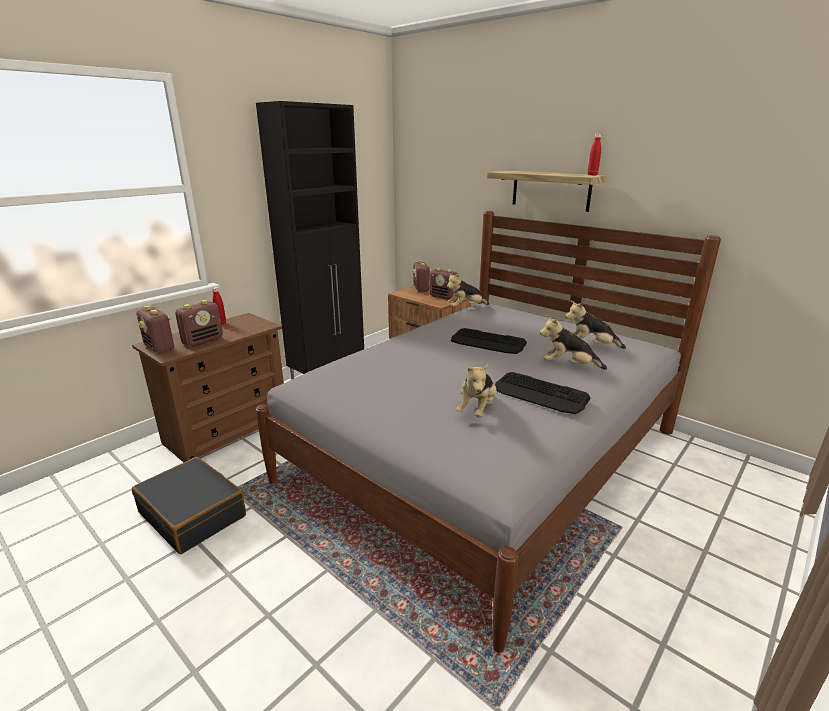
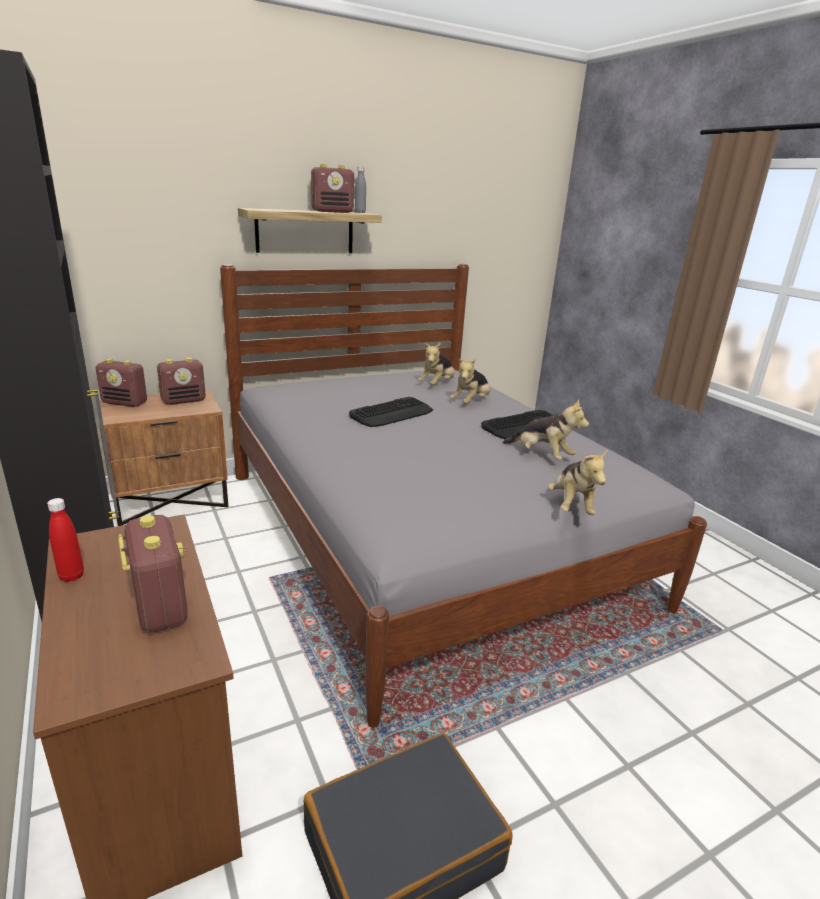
camera: 70 degrees left, 0 degrees up
(160, 348) = (128, 674): radio -> radio (333, 212)
(466, 308) = (266, 397): plush toy -> plush toy (571, 506)
(592, 175) = (360, 212): red bottle -> grey bottle

